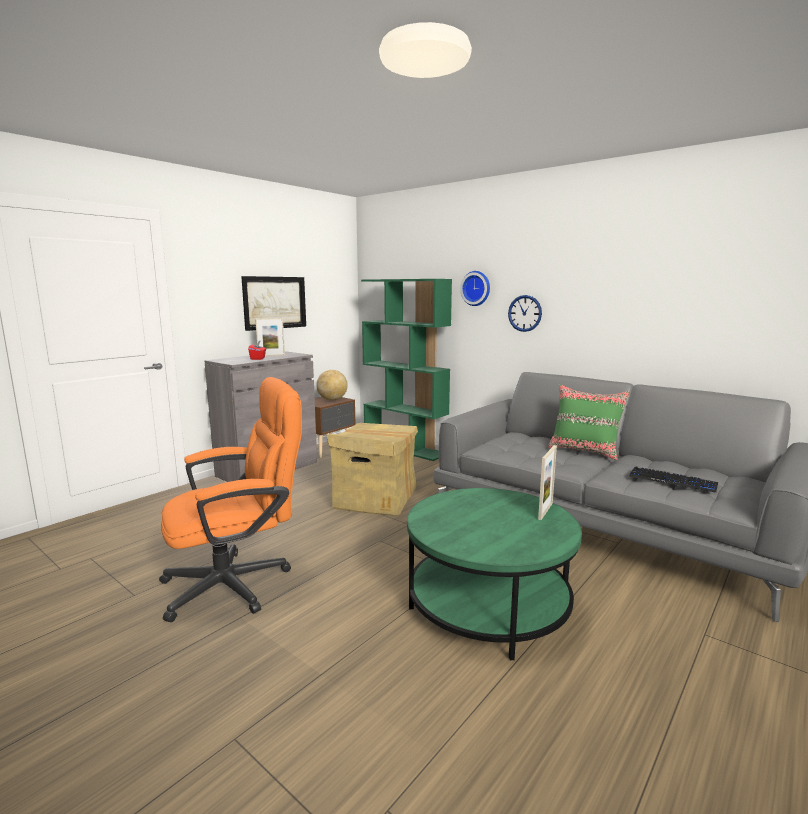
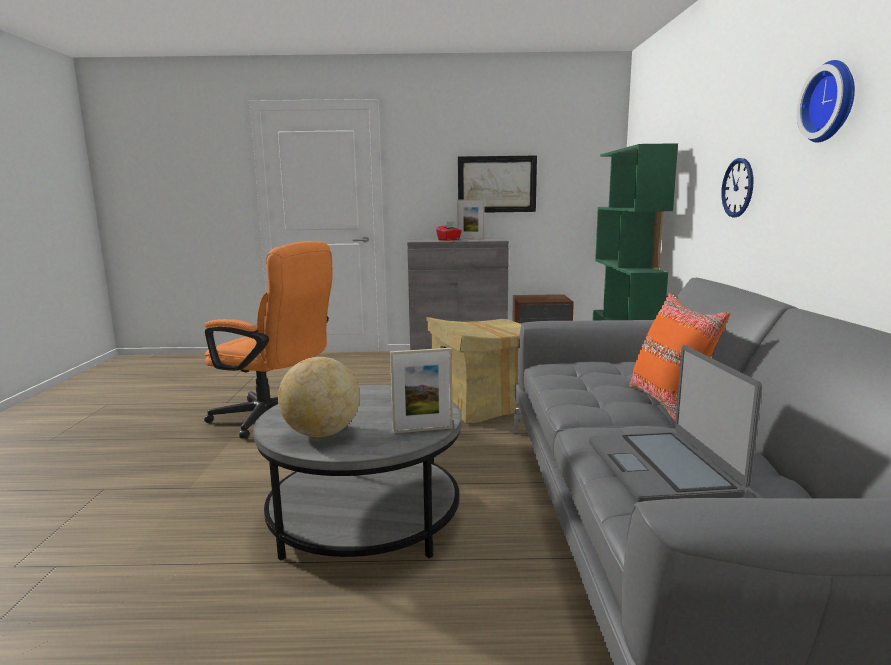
camera: 50 degrees right, 0 degrees up
(332, 400) = (550, 298): globe -> globe (321, 434)
(476, 288) = (700, 154): wall clock -> wall clock (832, 102)
(488, 603) = (365, 517): green coffee table -> grey coffee table
(584, 451) = (669, 403): green pillow -> orange pillow
(672, 481) = (662, 468): keyboard -> laptop

